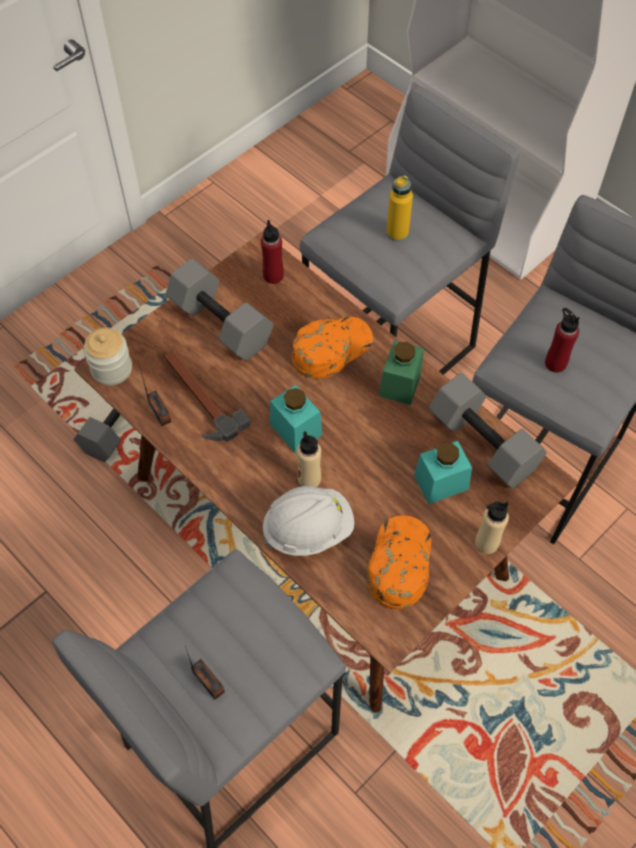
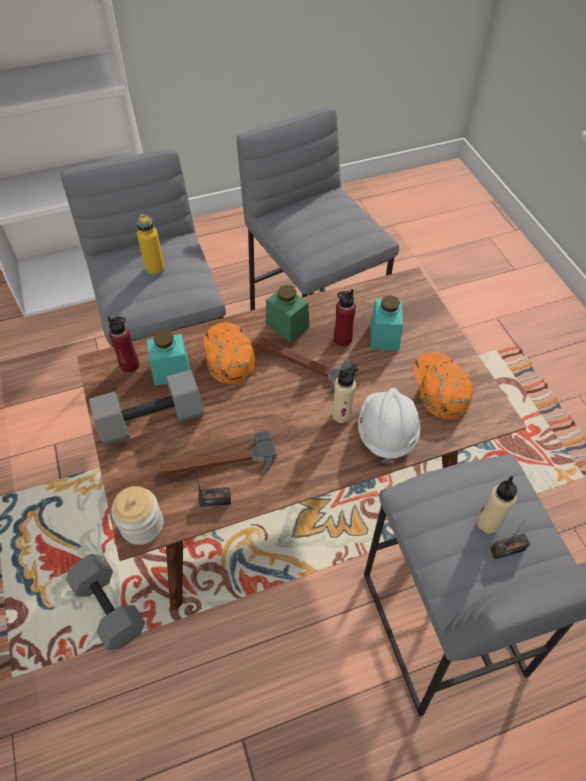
camera: 65 degrees left, 5 degrees down
(295, 429) = (290, 406): turquoise jar -> turquoise jar (171, 371)
(355, 420) = (303, 365): none -> hammer
(398, 563) = (440, 386): orange cap -> orange cap turned 45 degrees clockwise
(485, 442) = (364, 299): grey dumbbell -> none
(486, 543) = (444, 331): beige bottle -> beige bottle (488, 523)
(555, 363) = (328, 234): red bottle -> red bottle (342, 339)

